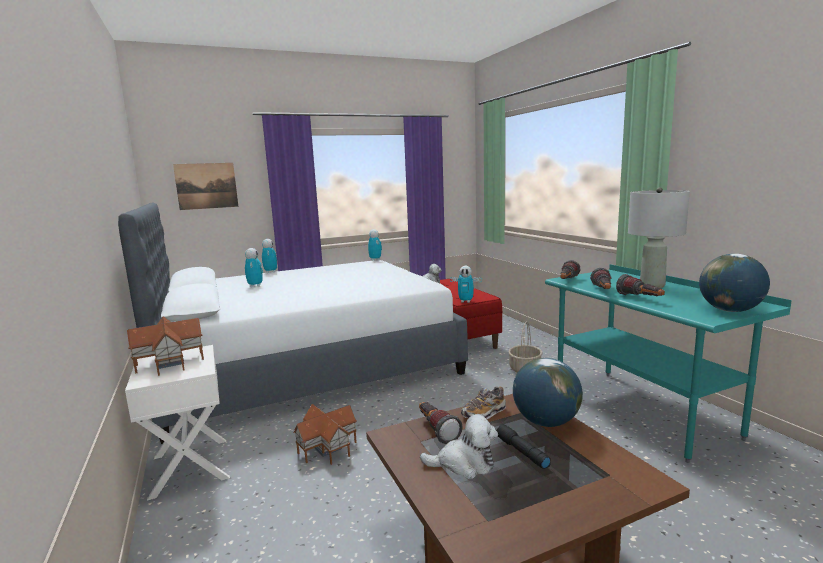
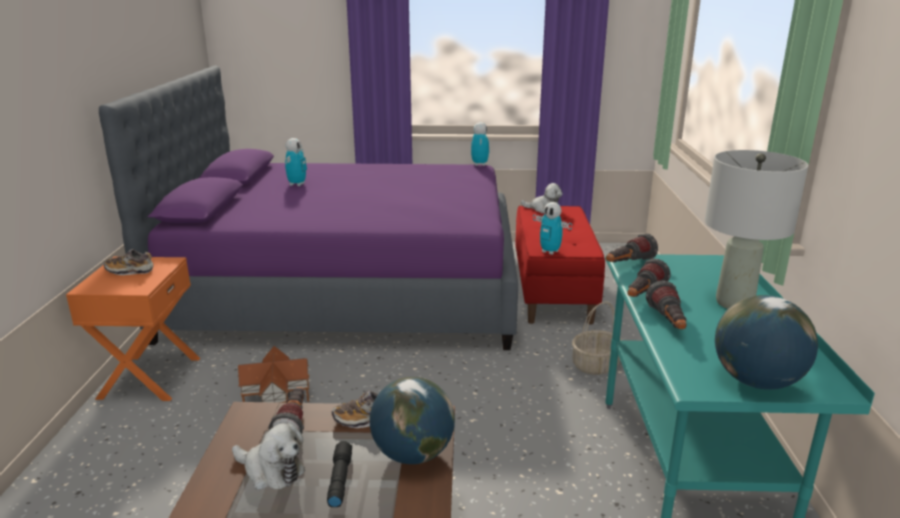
camera: 25 degrees right, 10 degrees up
(171, 362) = (130, 271): toy house -> shoe
(188, 467) = (148, 377): white nightstand -> orange nightstand
(206, 186) = (279, 47): picture -> none
(270, 272) = (340, 164): toy robot -> none
(307, 365) = (349, 288): white bed -> purple bed

